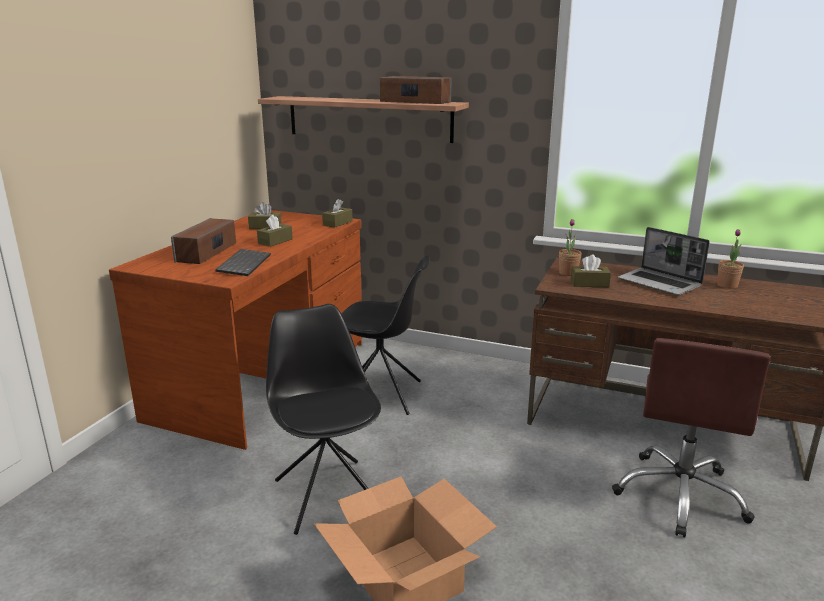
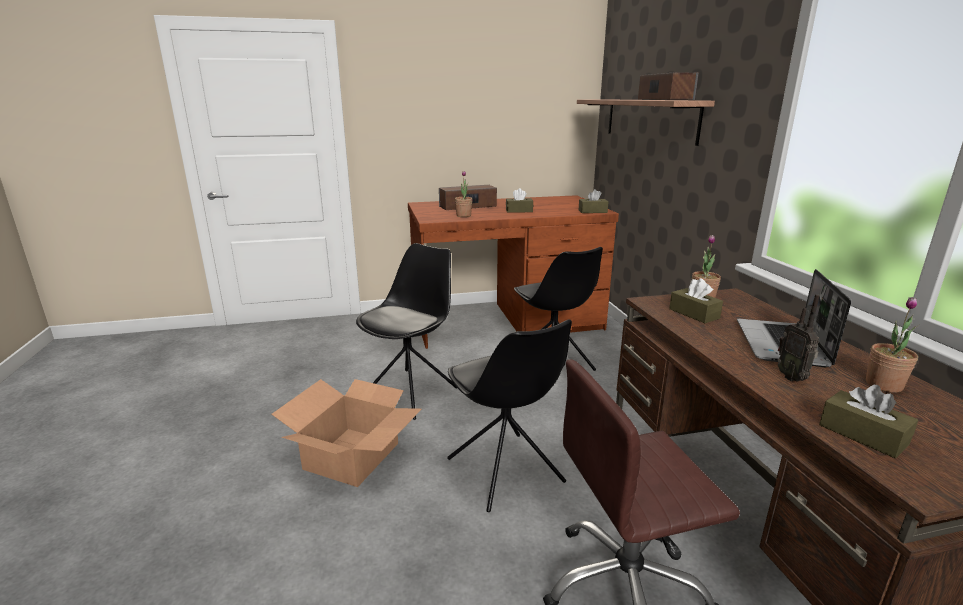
camera: 55 degrees right, 0 degrees up
(243, 264) = (463, 215): keyboard -> potted plant
(265, 227) = (542, 203): brown tissue box -> brown tissue box (862, 435)
(518, 490) = (505, 472): none -> black chair
(705, 298) = (792, 377): none -> radio

